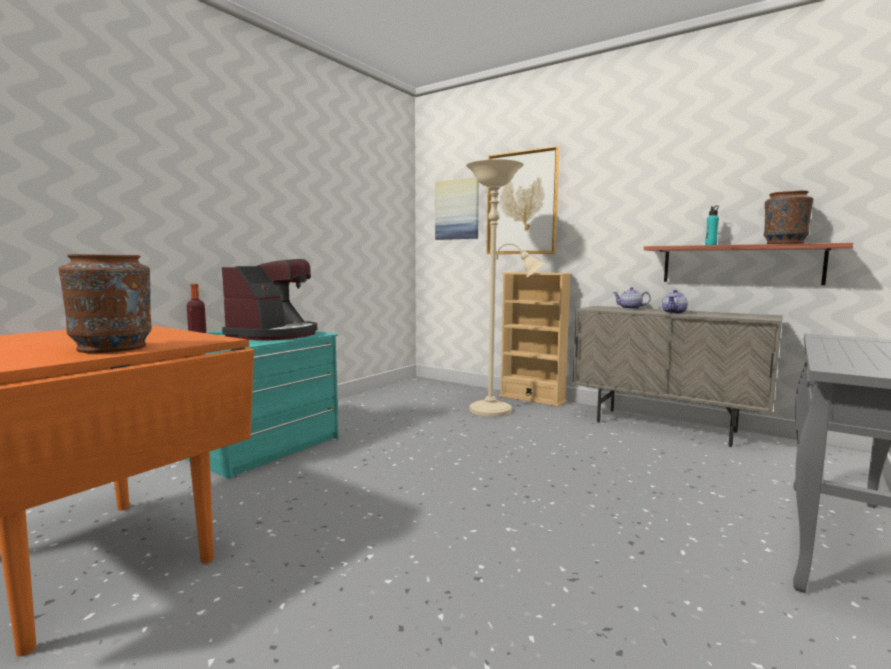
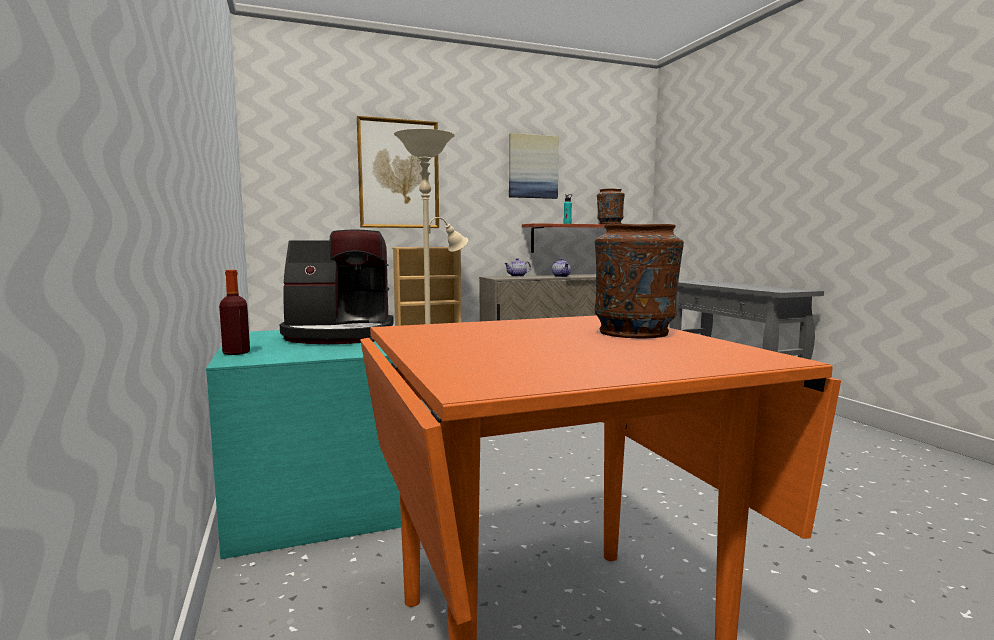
camera: 55 degrees left, 0 degrees up
(274, 335) = (339, 335): coffee machine -> coffee machine turned 120 degrees clockwise
(457, 209) = (313, 173): picture -> picture (533, 167)

